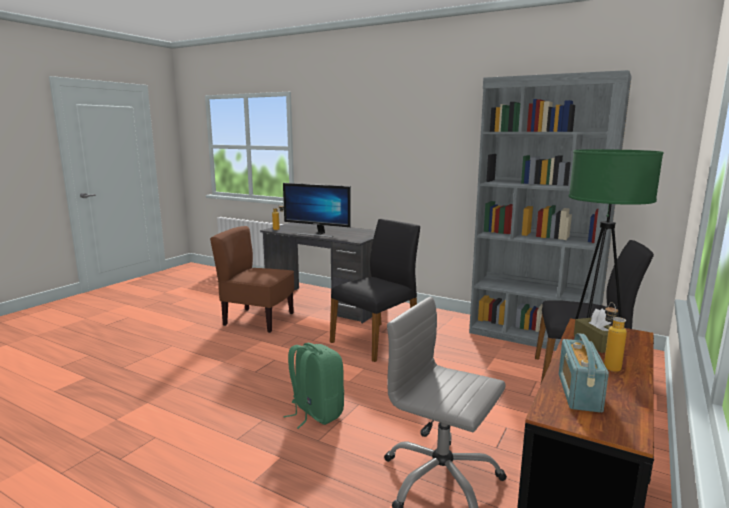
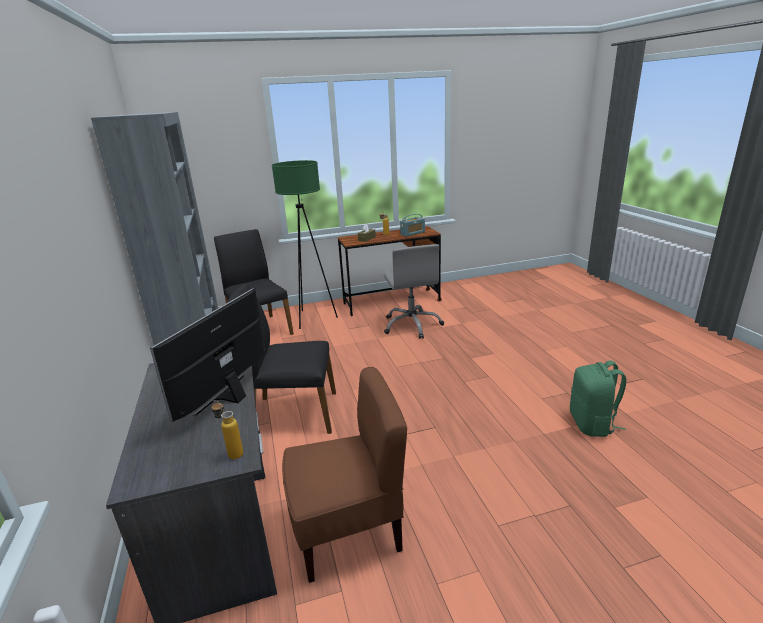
camera: 135 degrees left, 10 degrees up
(258, 320) = (348, 530): brown chair -> brown chair turned 75 degrees counterclockwise
(315, 413) = (428, 372): green backpack -> green backpack (592, 424)
(317, 234) = (229, 396): monitor -> monitor turned 135 degrees counterclockwise

